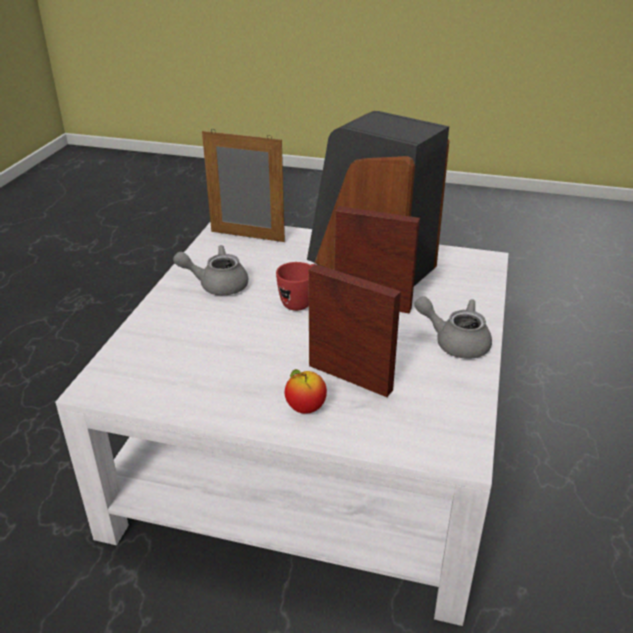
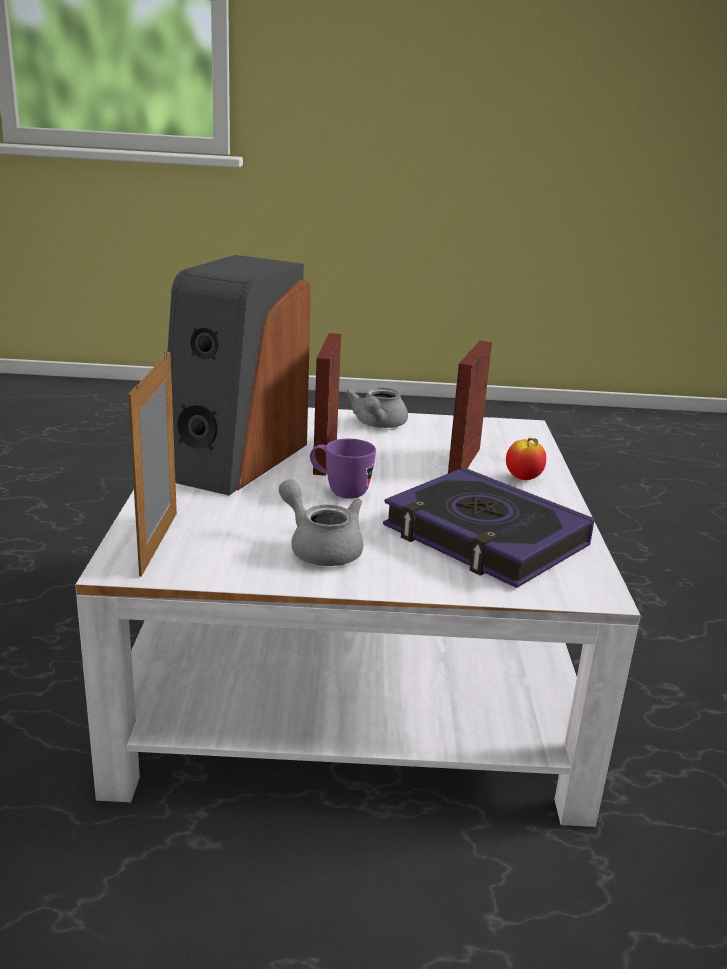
camera: 105 degrees left, 10 degrees down
(199, 355) = (484, 537): none -> book
(217, 285) = (321, 548): grey teapot -> grey teapot turned 150 degrees clockwise
(301, 302) = (339, 491): red mug -> purple mug

